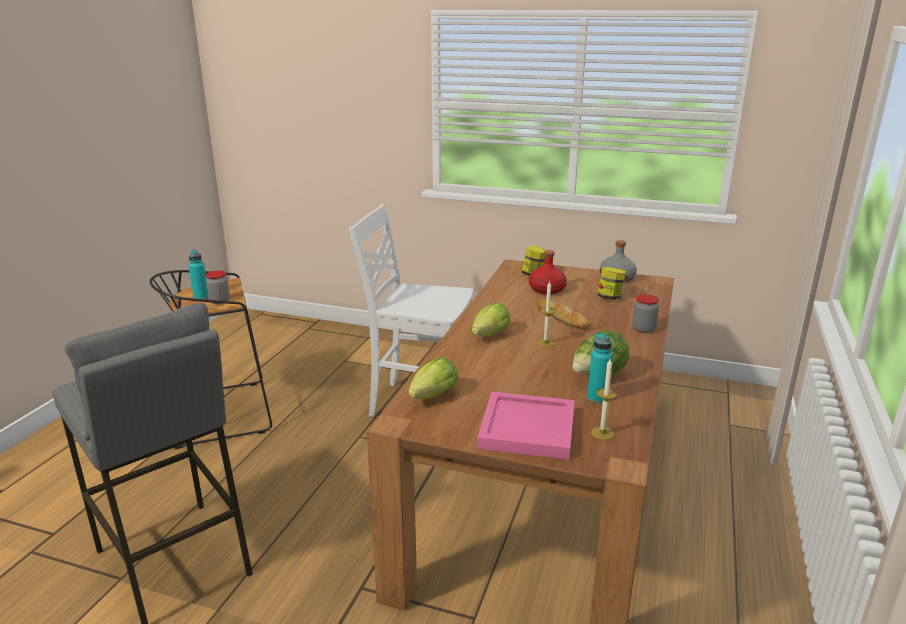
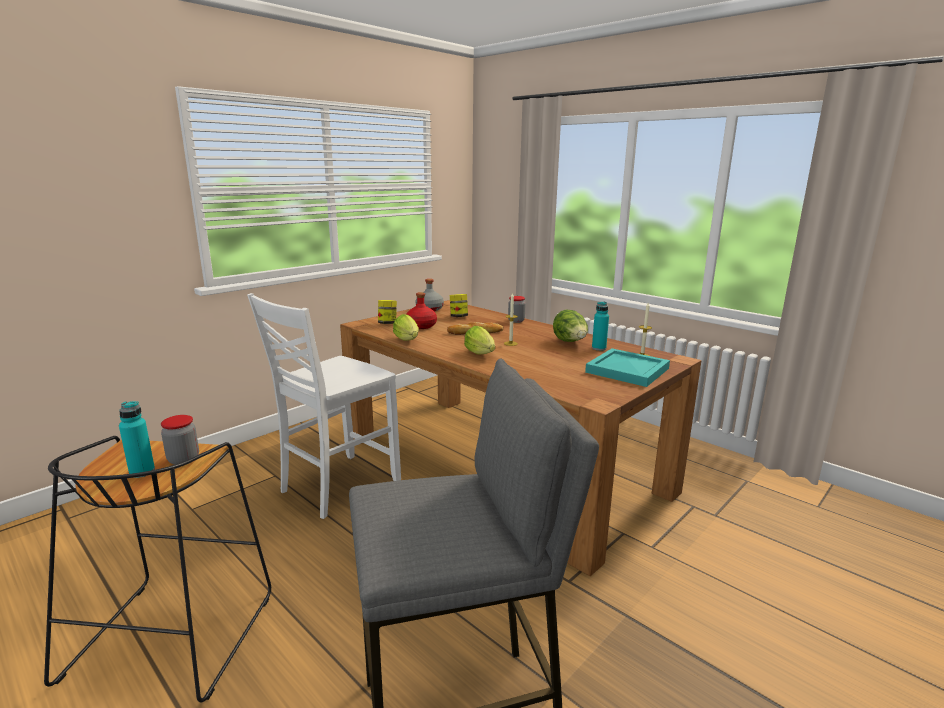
camera: 65 degrees left, 5 degrees down
(431, 397) = (566, 386): lettuce -> lettuce (408, 341)
(529, 428) = (626, 370): pink tray -> turquoise tray

